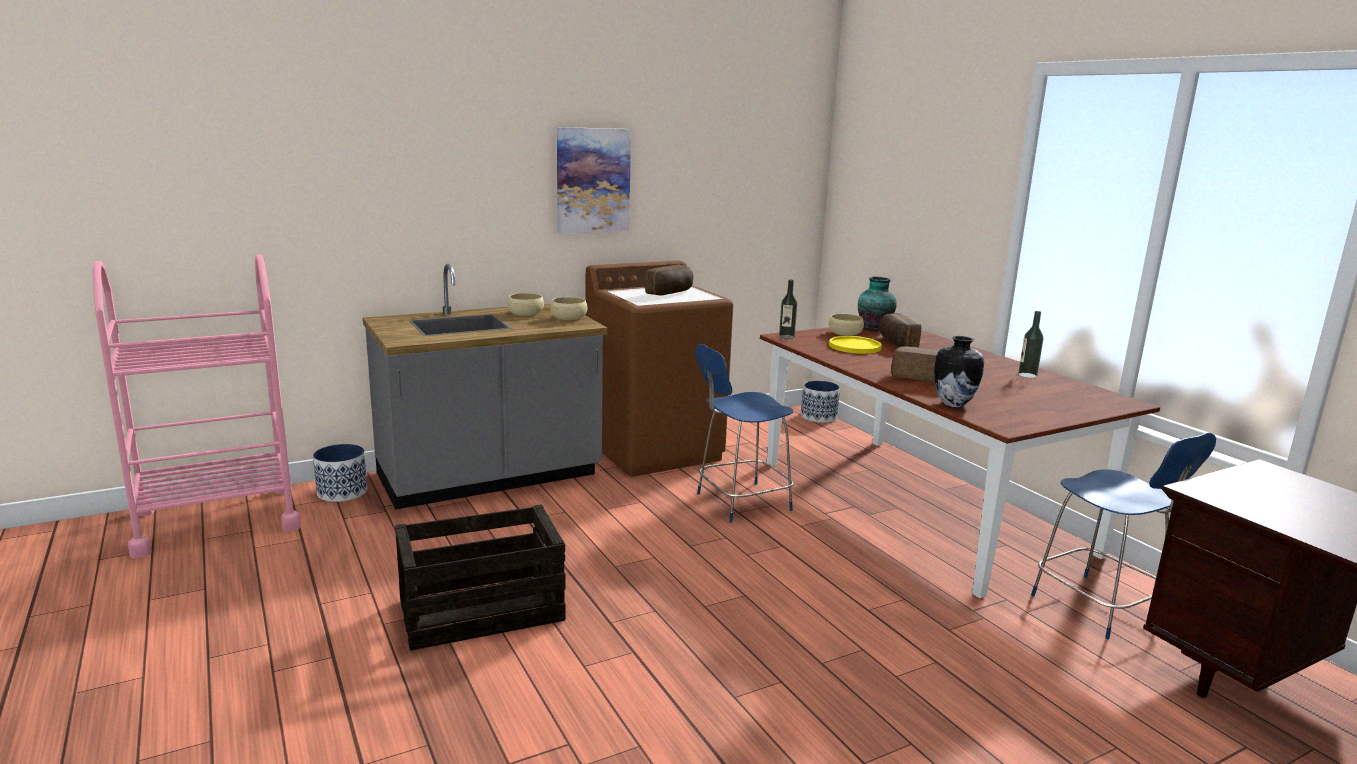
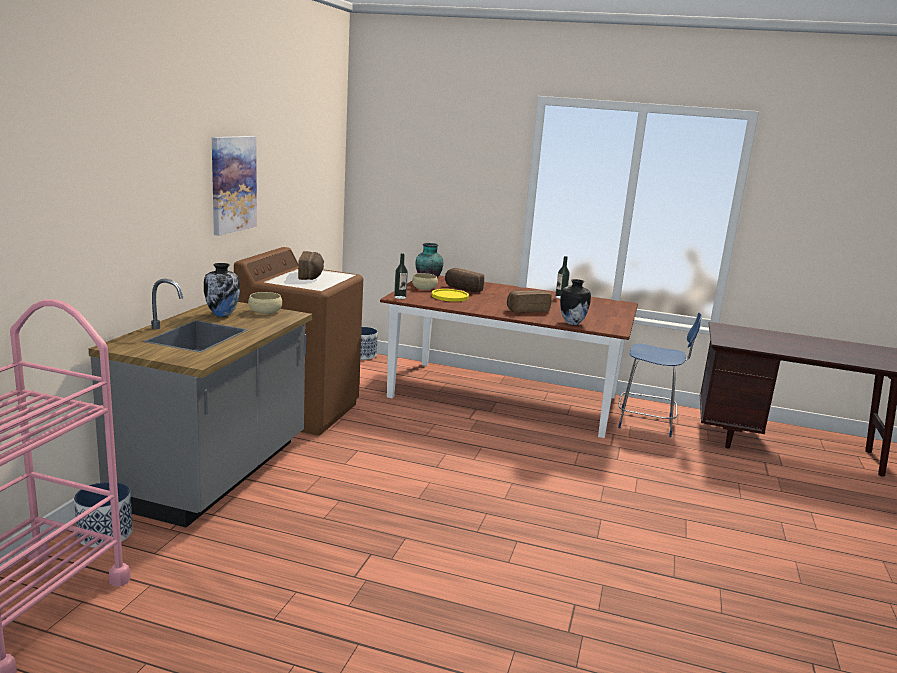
camera: 45 degrees left, 0 degrees up
(480, 611) = (394, 564): crate -> none
(525, 314) = (223, 314): beige bowl -> vase
(740, 502) = (415, 428): blue chair -> none

